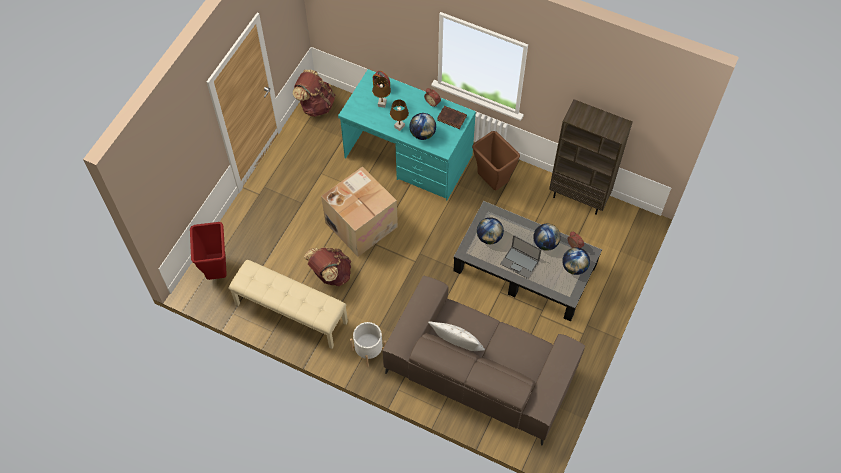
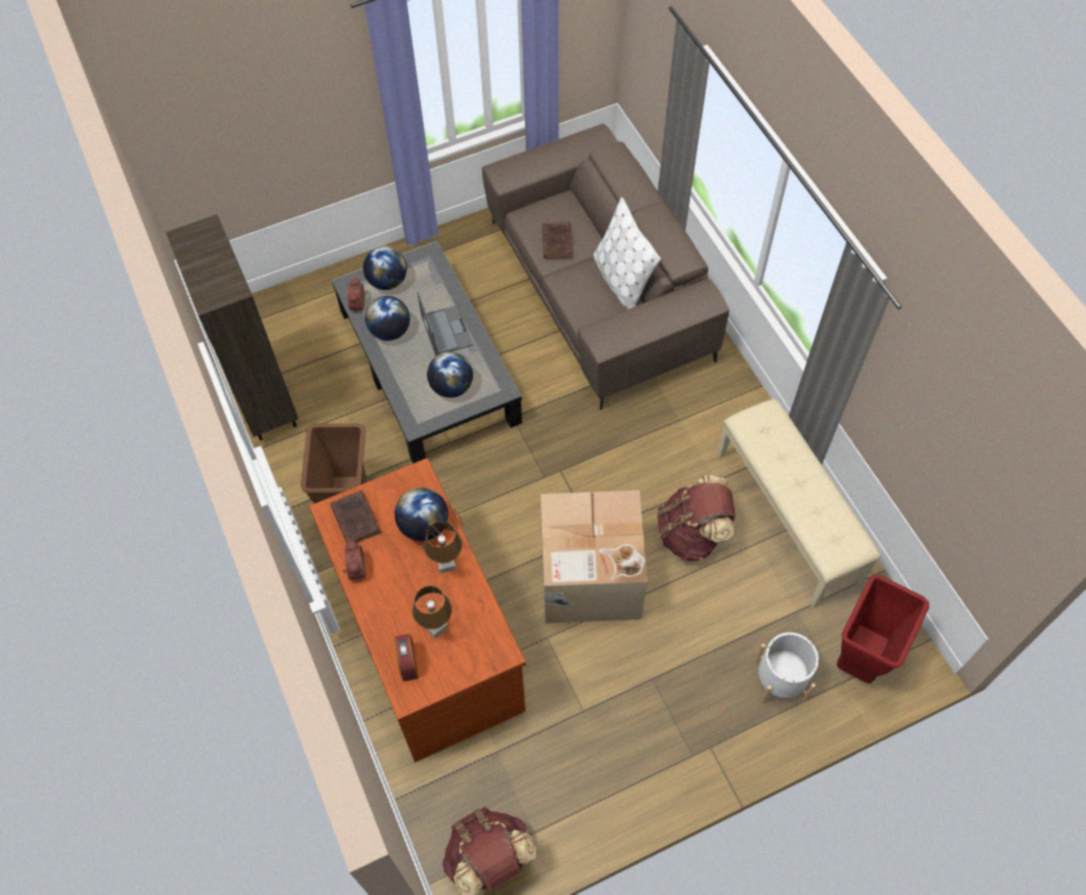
camera: 140 degrees left, 0 degrees up
(369, 350) = (716, 400): white planter -> white planter (780, 680)
(408, 157) = (428, 636): turquoise desk -> brown desk
(510, 343) = (557, 241): none -> brown book

